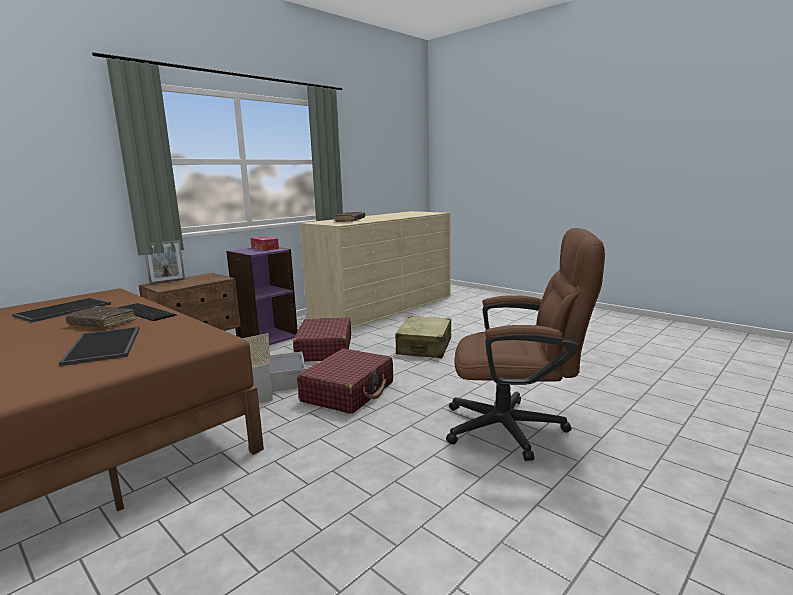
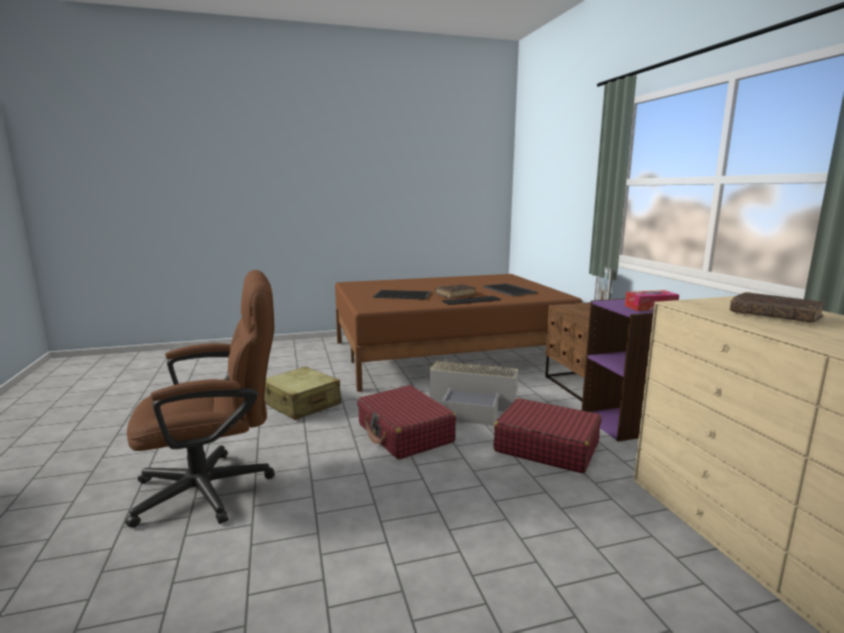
camera: 120 degrees right, 0 degrees up
(424, 347) = (492, 526): beige suitcase -> beige suitcase (301, 404)
(517, 428) = (217, 487): brown office chair -> brown office chair turned 150 degrees counterclockwise

